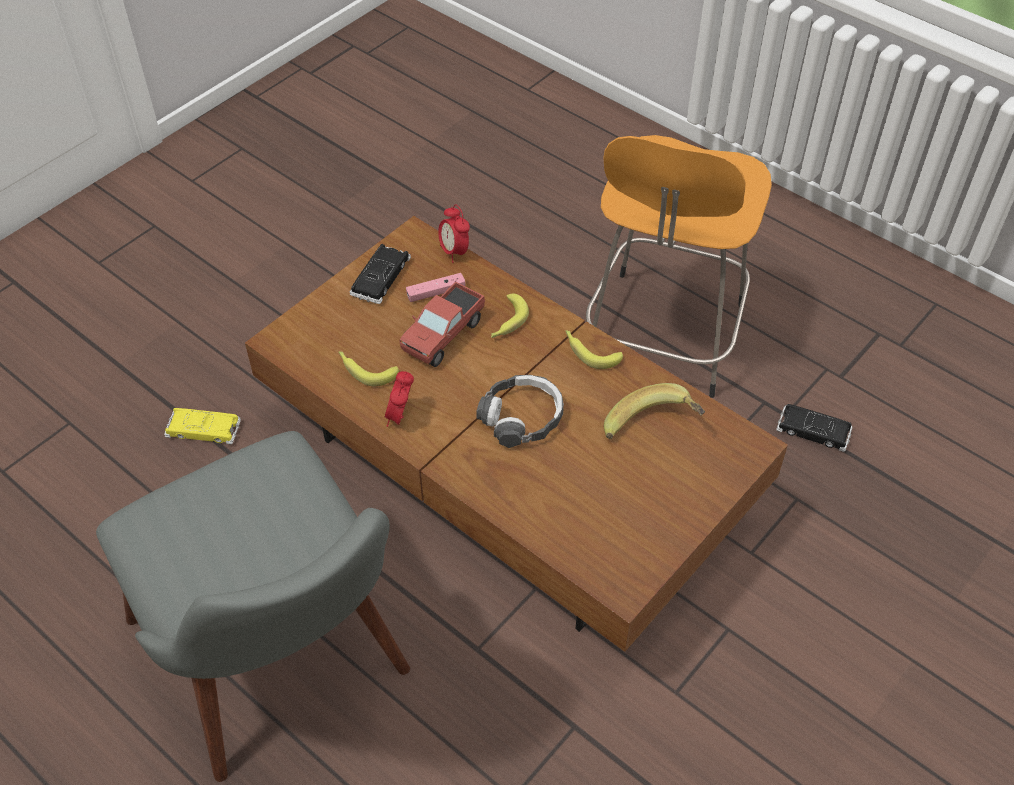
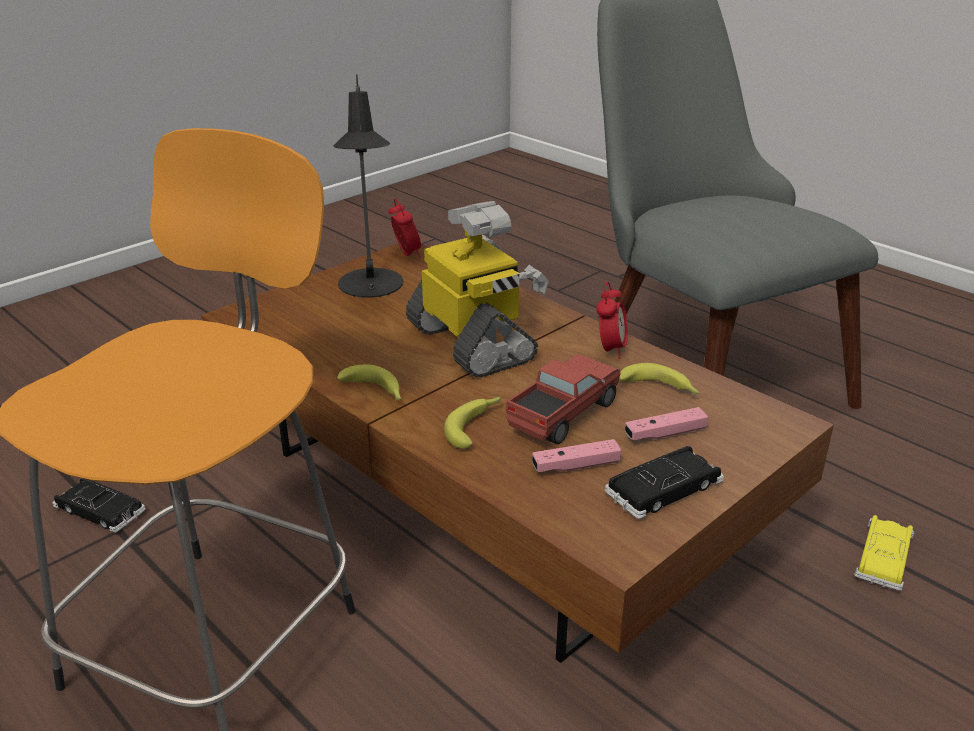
camera: 175 degrees left, 20 degrees down
(203, 430) = (883, 557): yellow toy car -> yellow toy car turned 105 degrees clockwise
(371, 324) = (665, 433): none -> pink game controller
(381, 278) = (664, 489): black toy car -> black toy car turned 150 degrees counterclockwise
(454, 251) = (548, 521): alarm clock -> alarm clock (406, 255)
(521, 417) = (473, 343): headphones -> toy robot
(641, 503) = (371, 287): none -> black table lamp
(653, 430) = (333, 329): banana -> none

